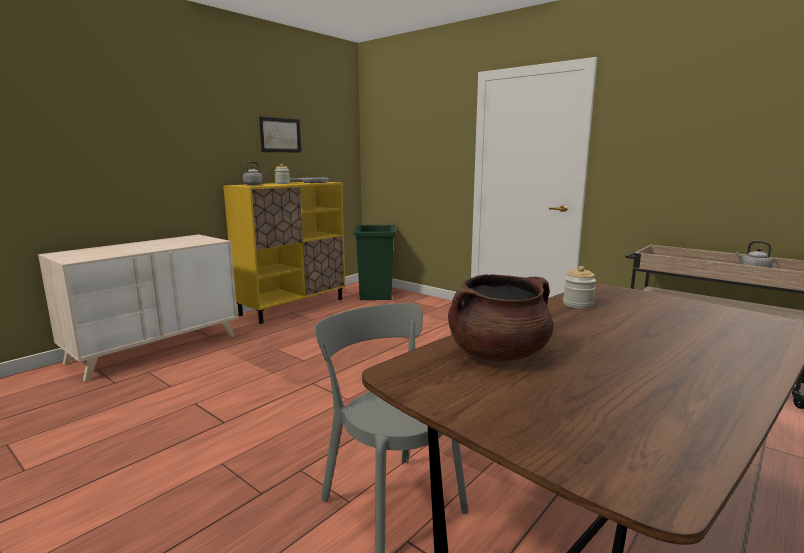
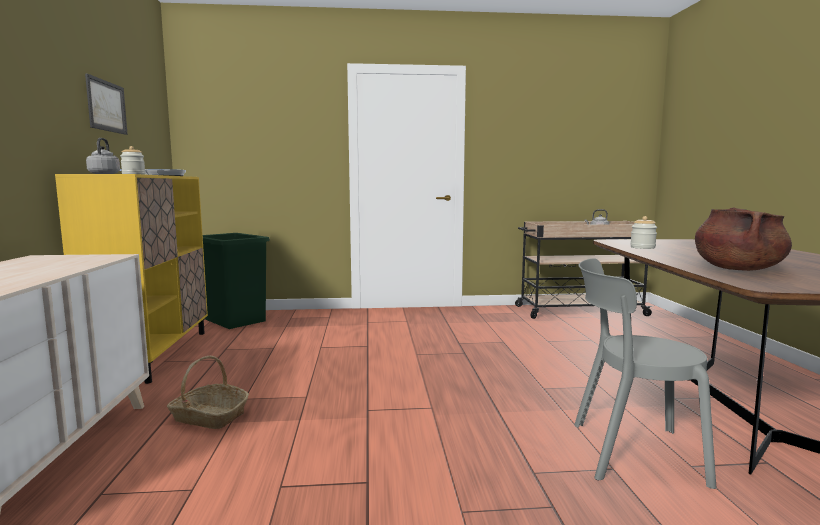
camera: 45 degrees left, 5 degrees down
(244, 353) = (209, 416): none -> basket

